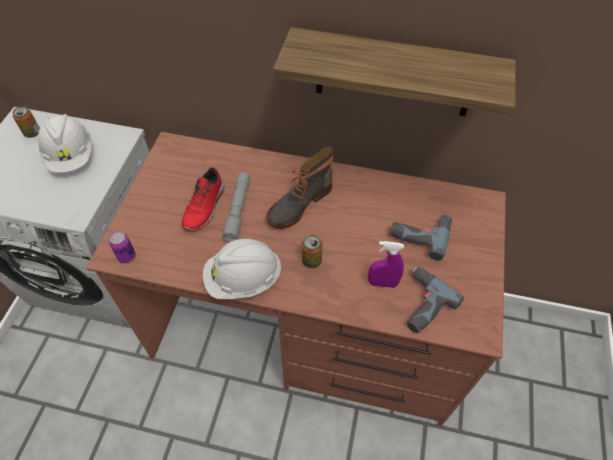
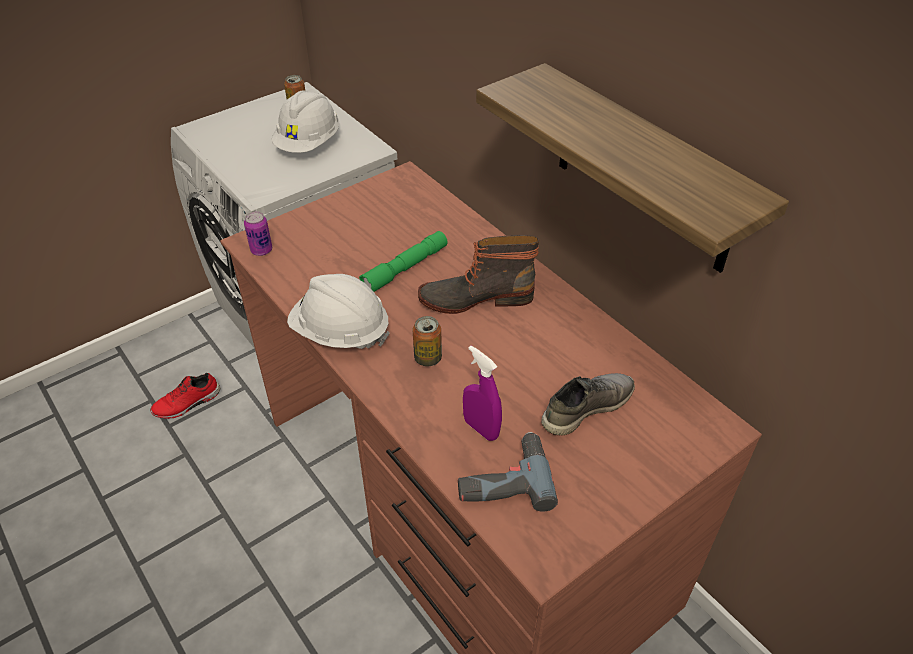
camera: 40 degrees right, 10 degrees down
(205, 207) = (377, 248): red shoe -> red shoe (187, 404)
(238, 210) = (405, 268): grey flashlight -> green flashlight
(420, 233) = (586, 407): power drill -> grey shoe

